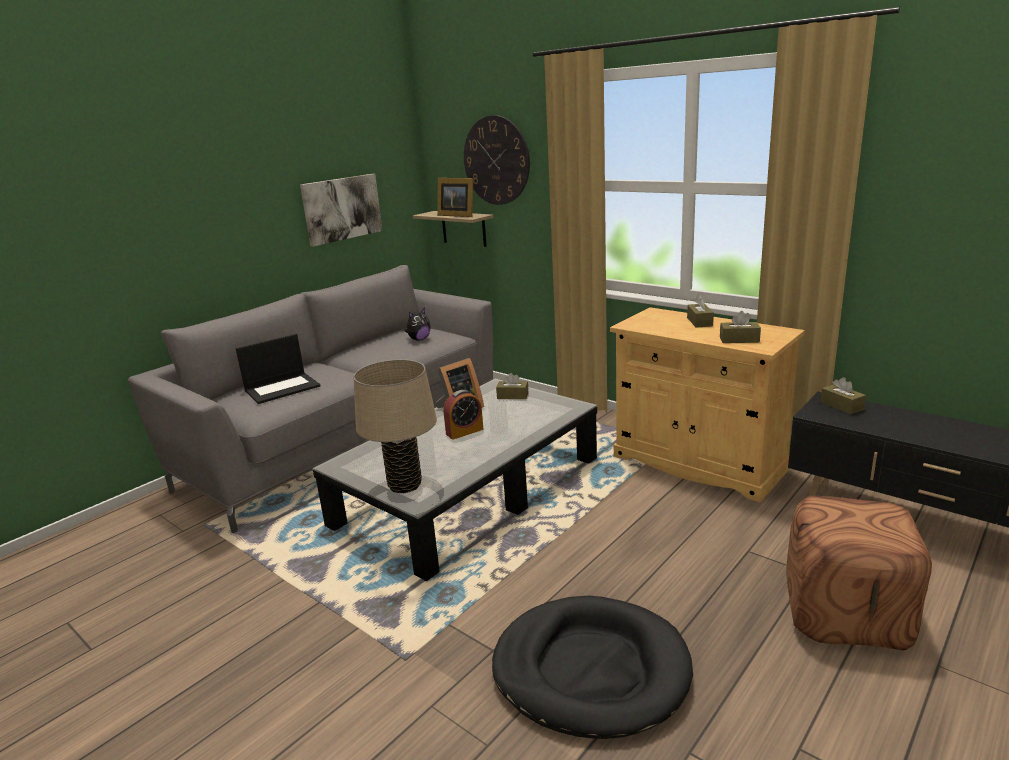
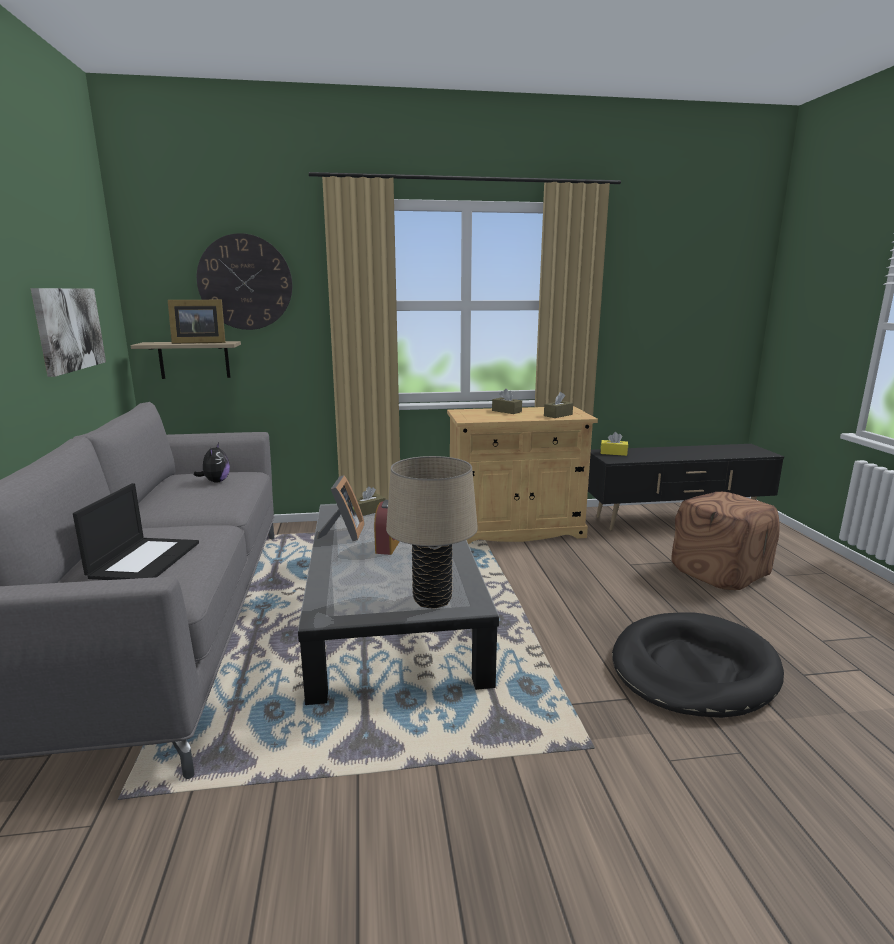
camera: 50 degrees left, 5 degrees down
(841, 406) = (613, 453): brown tissue box -> yellow tissue box

